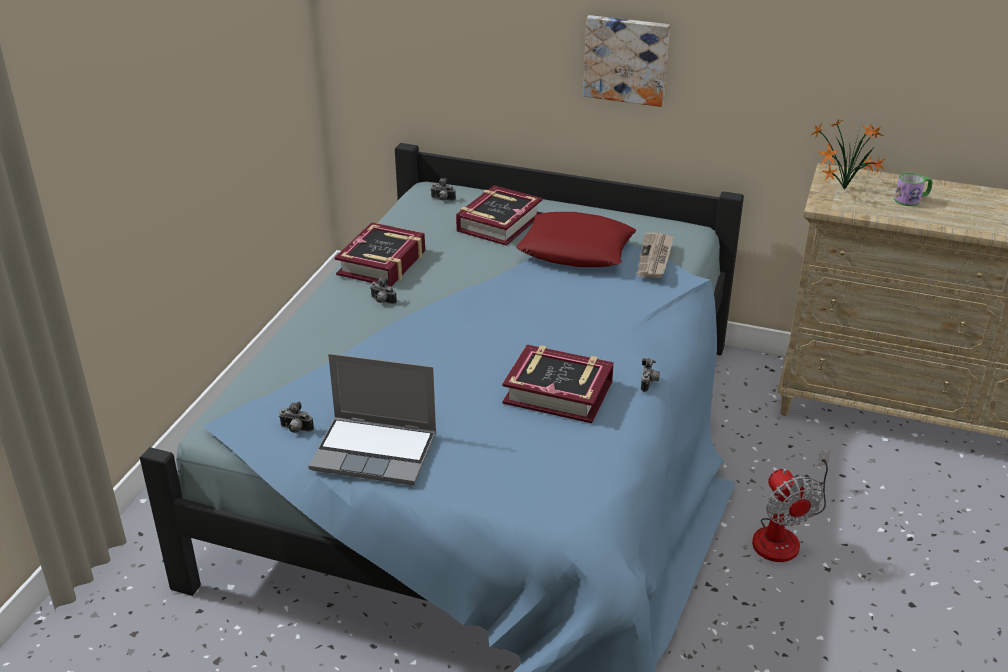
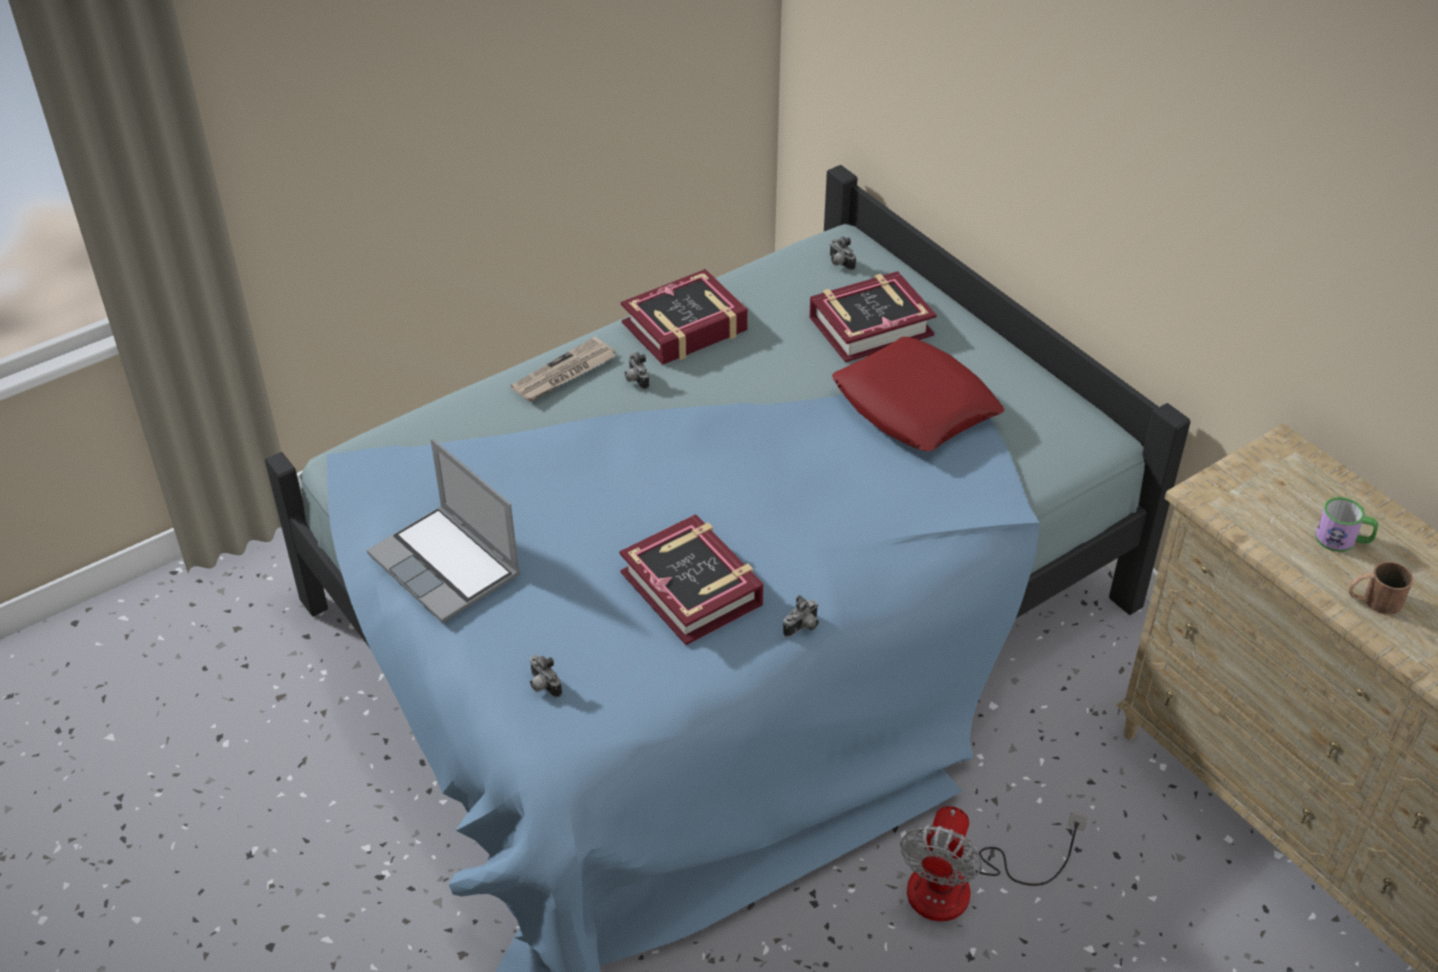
camera: 35 degrees right, 10 degrees up
(295, 430) = (400, 501): camera -> camera (542, 686)
(626, 59) = (1088, 173): picture -> none
(655, 258) = (999, 460): newspaper -> newspaper (564, 374)
(842, 190) = (1261, 481): potted plant -> none
(959, 218) = (1373, 600): none -> brown mug

